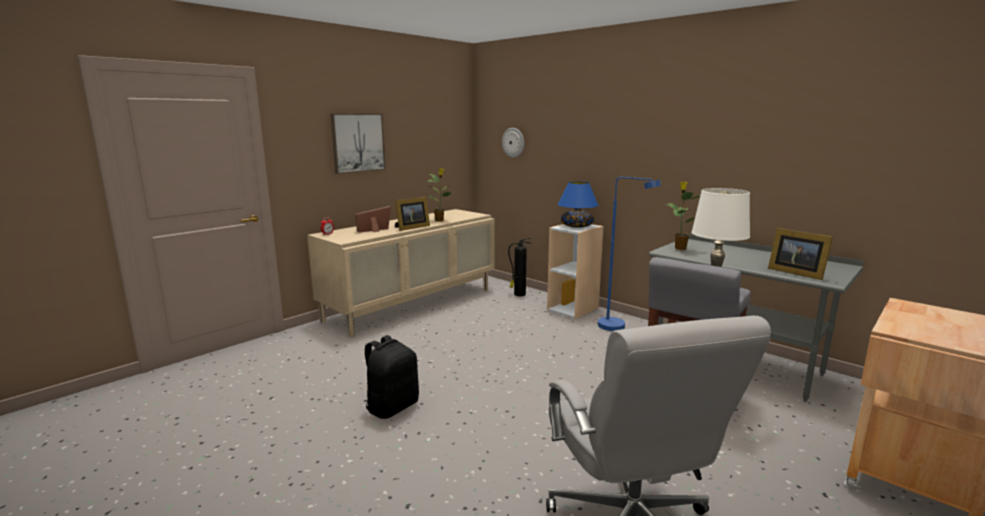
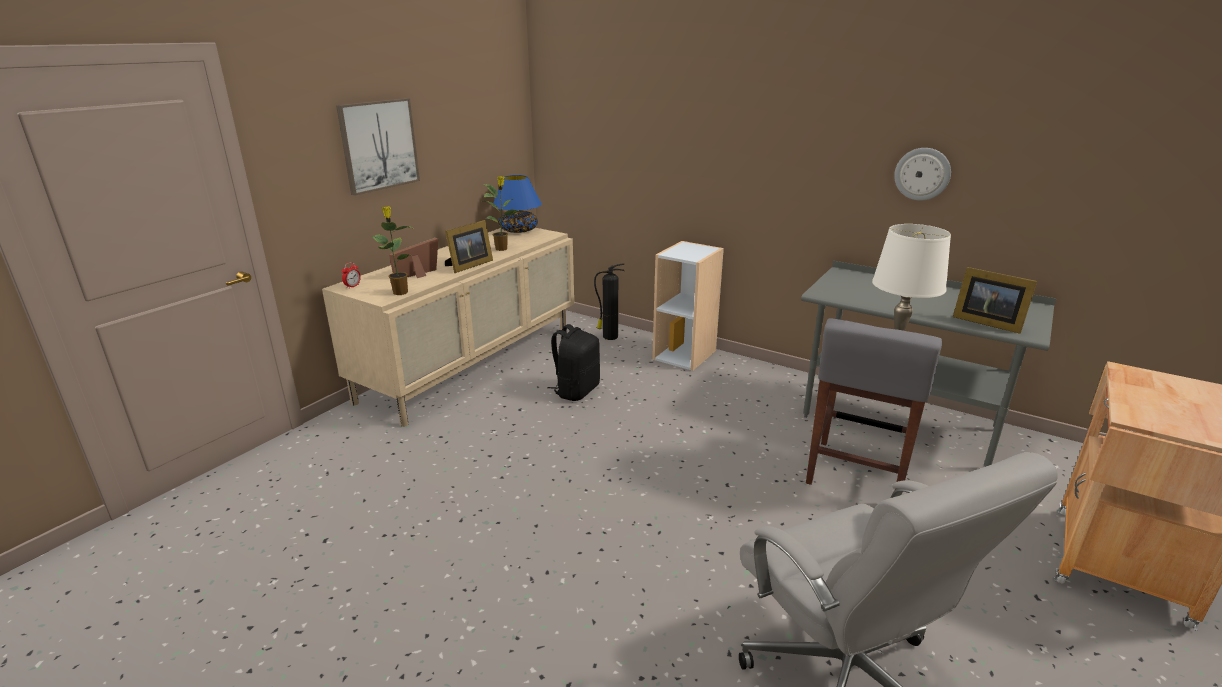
camera: 10 degrees left, 10 degrees up
(392, 407) = (499, 535): black backpack -> black backpack (576, 390)
(513, 142) = (592, 129): wall clock -> wall clock (922, 174)
(577, 226) = (690, 250): blue table lamp -> blue table lamp (519, 230)
(618, 327) = (749, 380): blue floor lamp -> none
(679, 248) = (836, 286): potted plant -> potted plant (400, 292)

